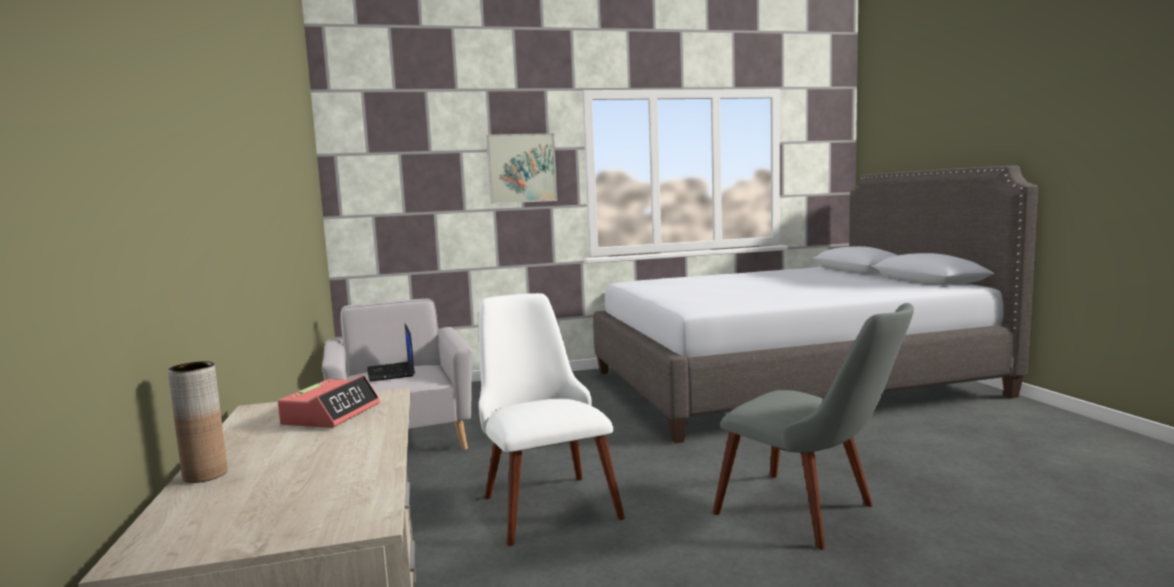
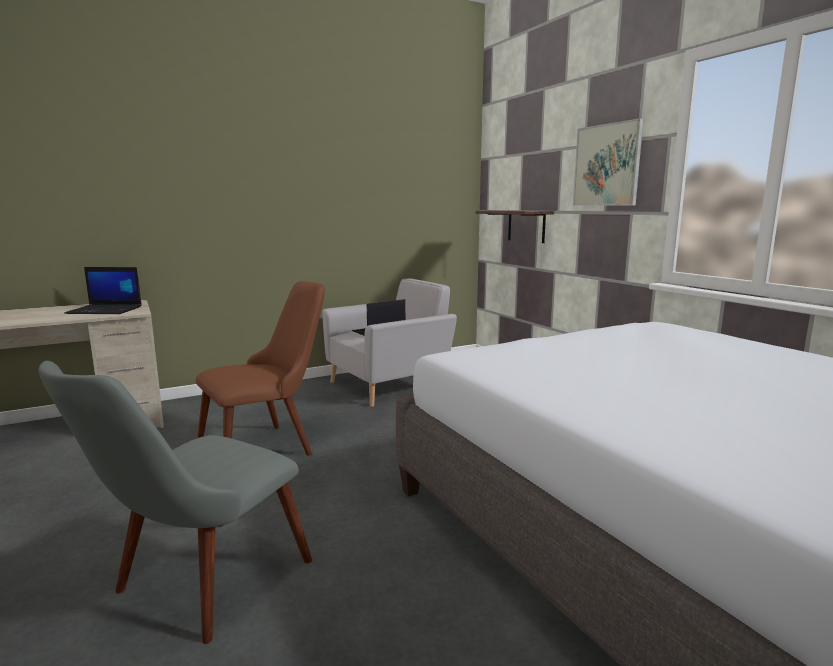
camera: 75 degrees right, 5 degrees up
(205, 475) = (31, 309): brown vase -> none
(331, 414) = (106, 310): alarm clock -> laptop
(421, 228) = (526, 226): none -> shelf
(543, 500) = (268, 446): white chair -> brown chair

